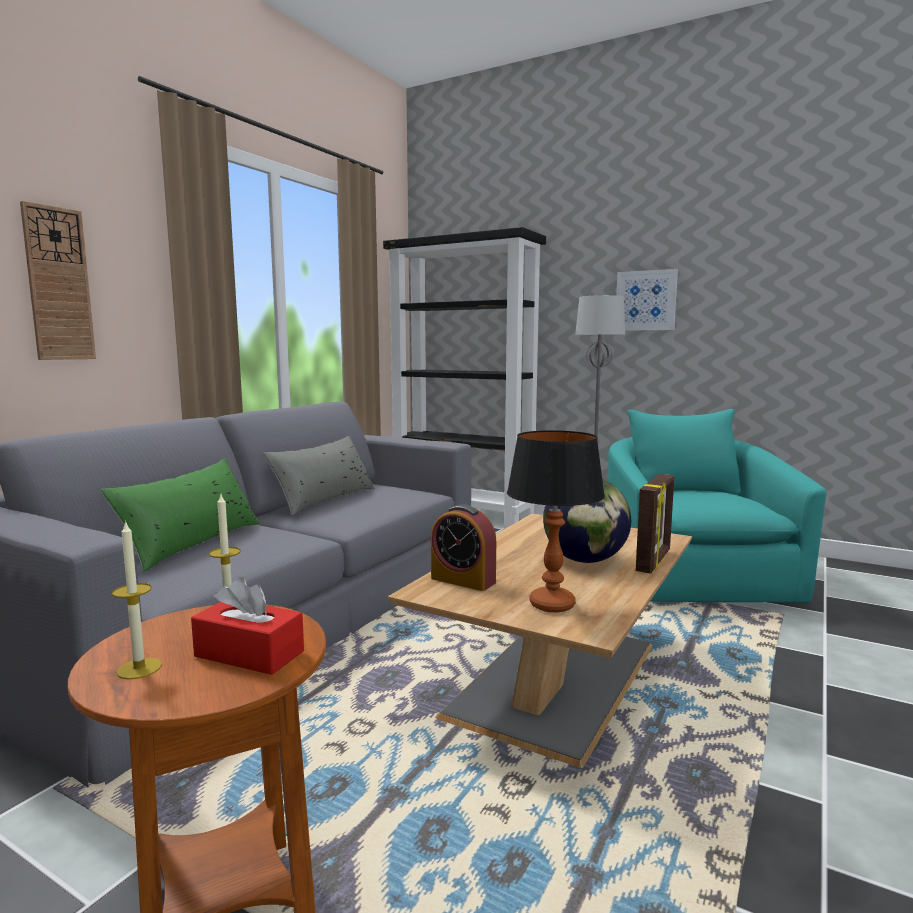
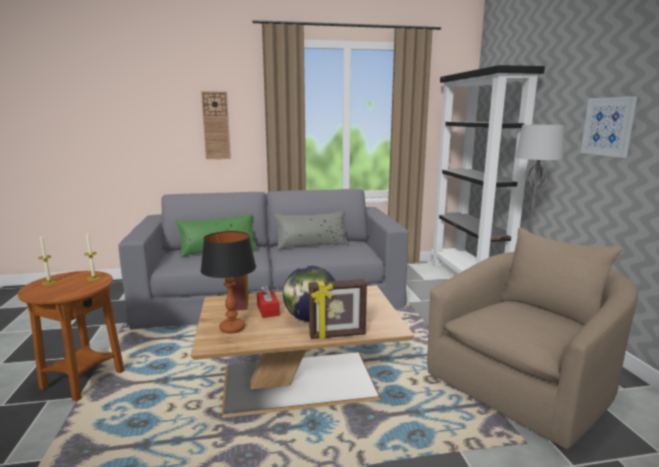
camera: 50 degrees right, 5 degrees up
(249, 654) = (66, 289): red tissue box -> red tissue box (268, 310)
(691, 576) = (526, 383): turquoise armchair -> beige armchair

